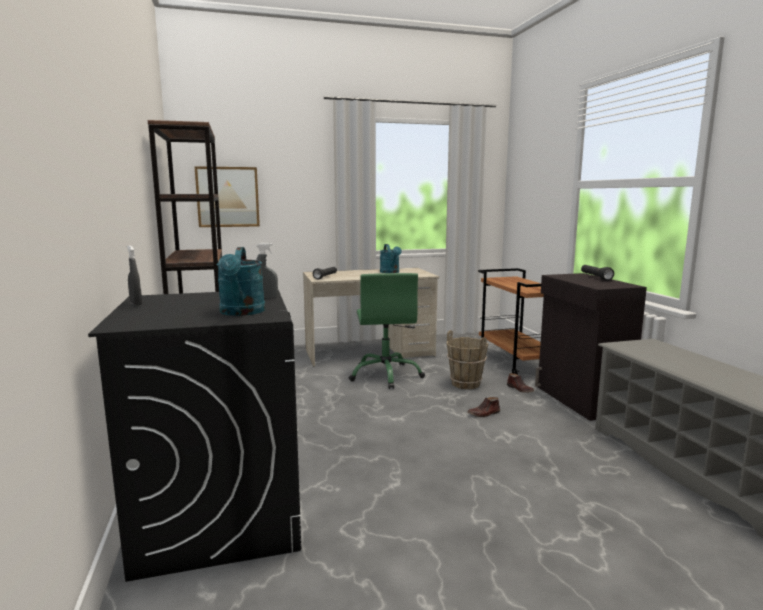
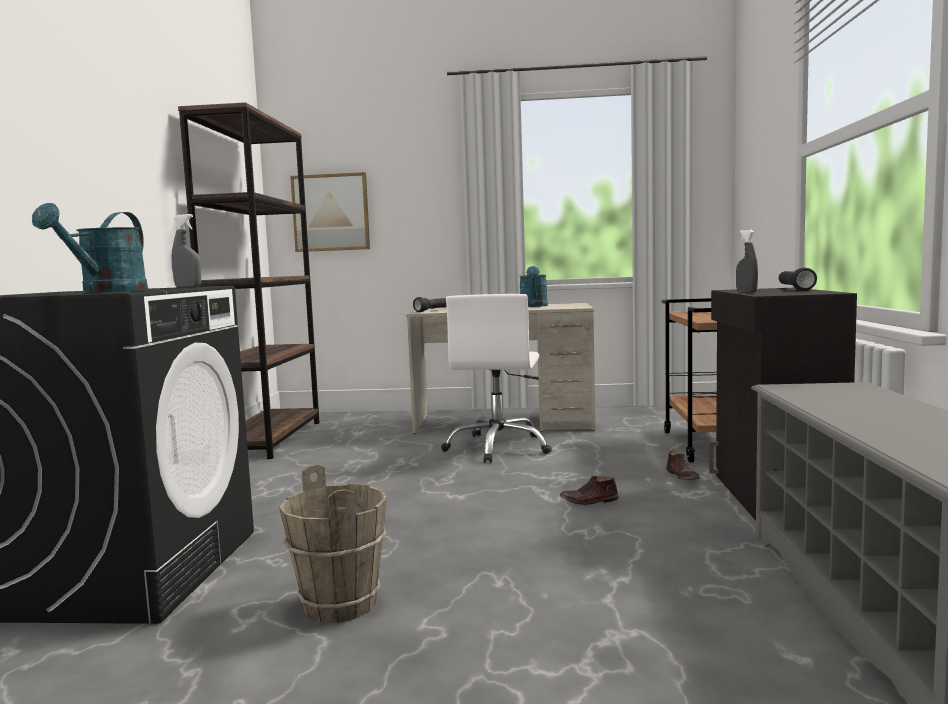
camera: 20 degrees right, 5 degrees down
(136, 304) = (37, 292): grey spray bottle -> grey spray bottle (746, 292)
(386, 375) = (498, 447): green office chair -> white office chair
(465, 384) = (603, 464): brown bucket -> brown bucket (341, 604)

